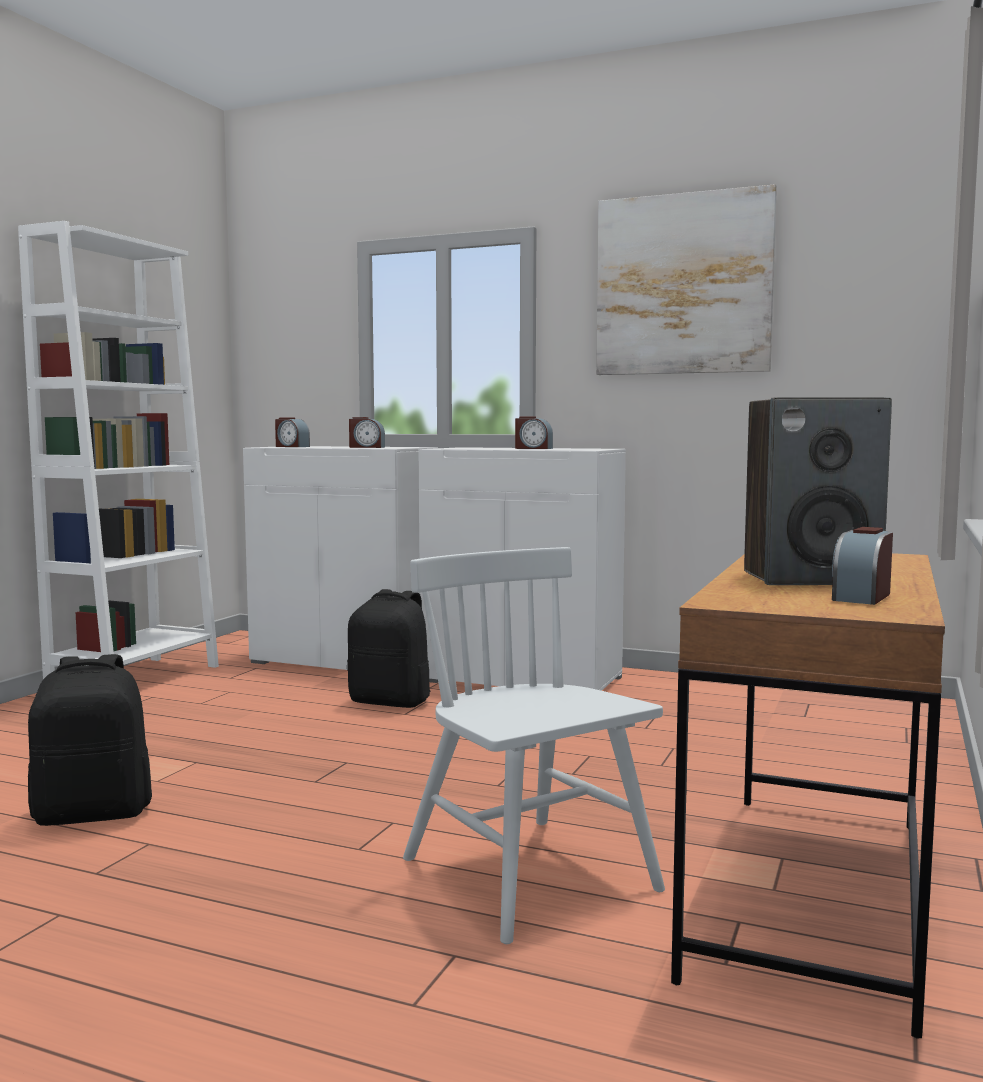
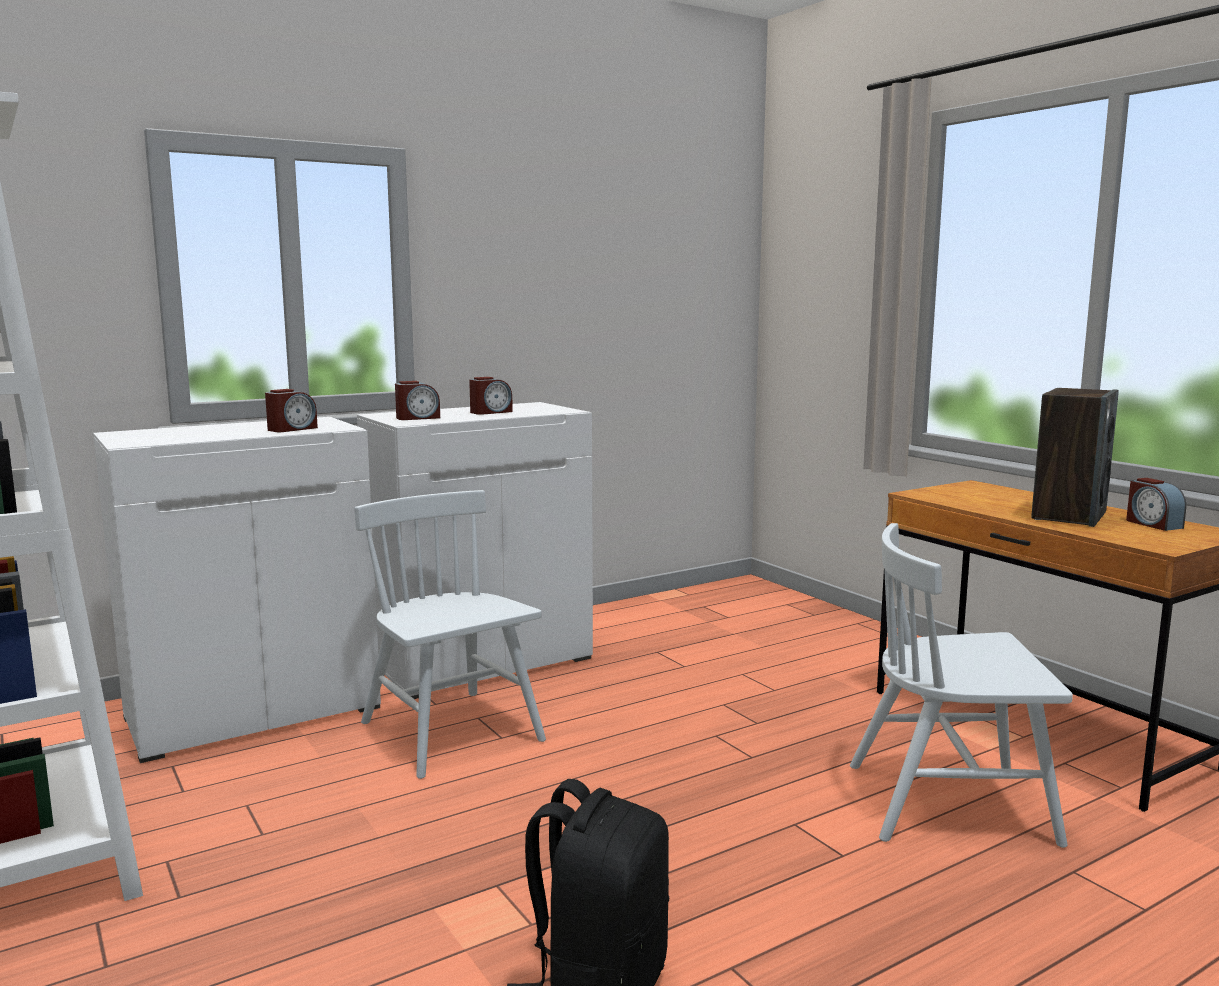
camera: 55 degrees left, 5 degrees up
(291, 447) = (165, 438): alarm clock -> alarm clock (417, 418)
(391, 701) = (451, 732): black backpack -> white chair
(683, 284) = (558, 232): picture -> none

